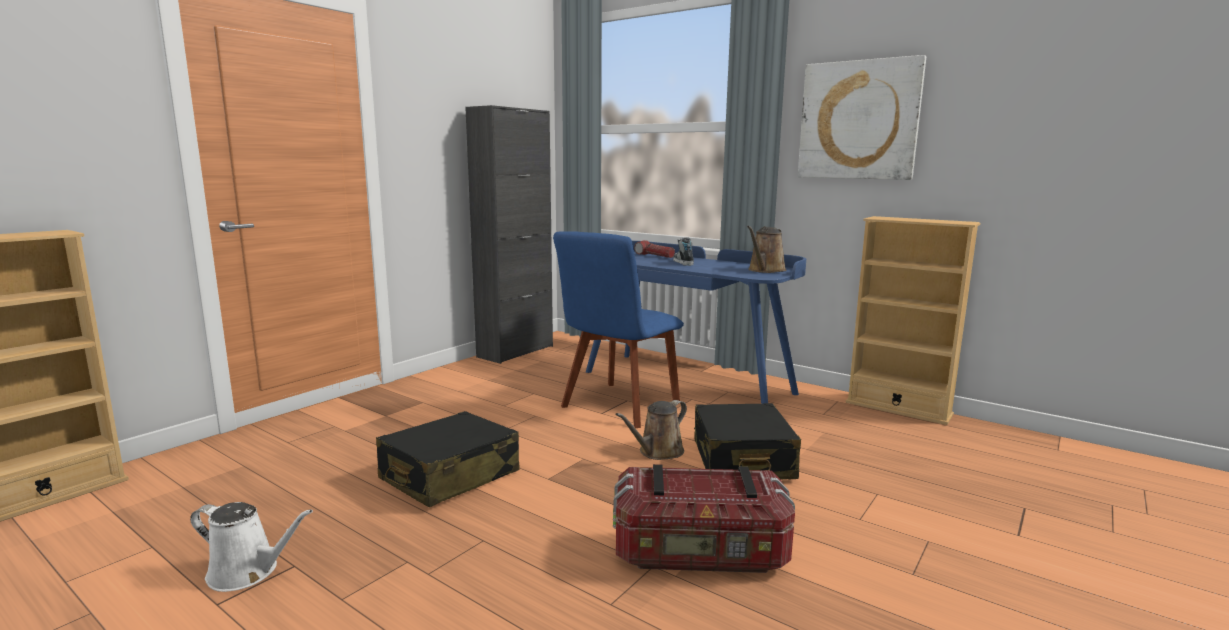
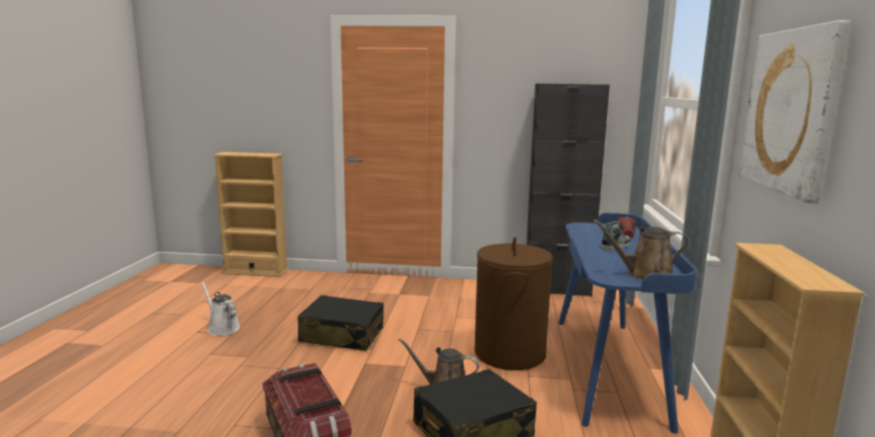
camera: 60 degrees right, 0 degrees up
(248, 572) = (222, 328): white watering can -> white watering can turned 150 degrees clockwise
(618, 406) = (509, 353): blue chair -> brown laundry basket

